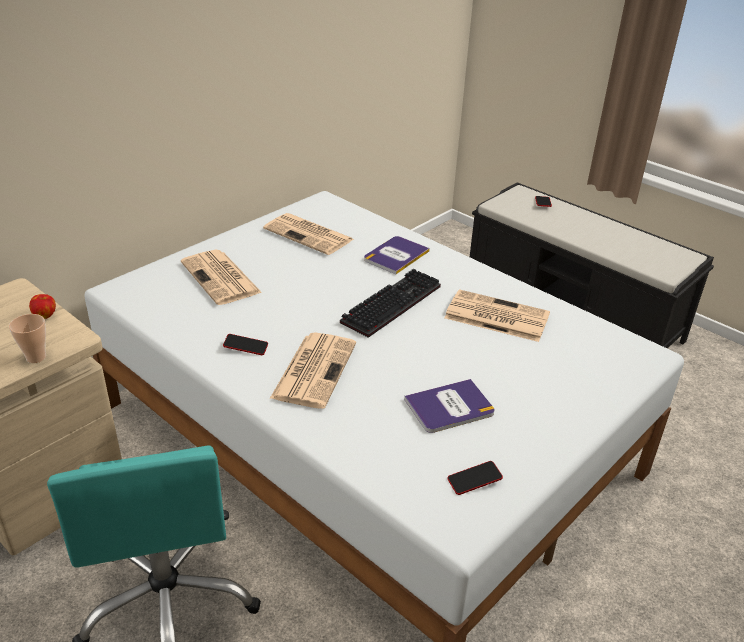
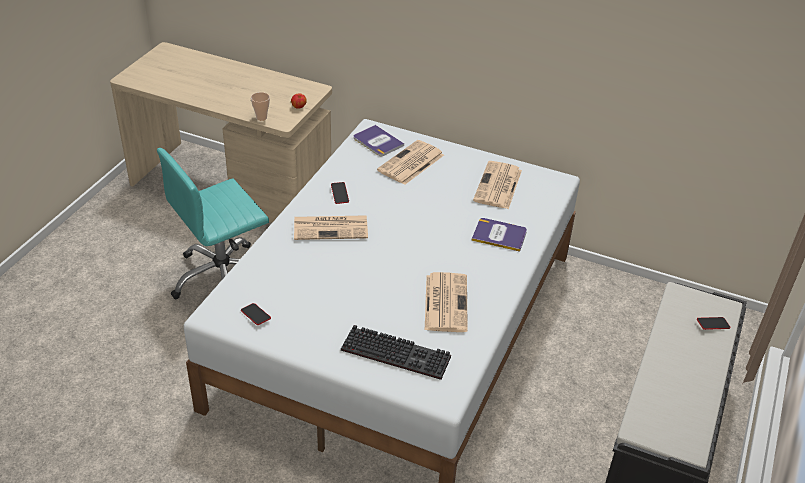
camera: 70 degrees right, 5 degrees up
(391, 303) = (430, 245): keyboard -> keyboard (398, 353)
(449, 407) = (322, 294): book -> book (377, 141)

